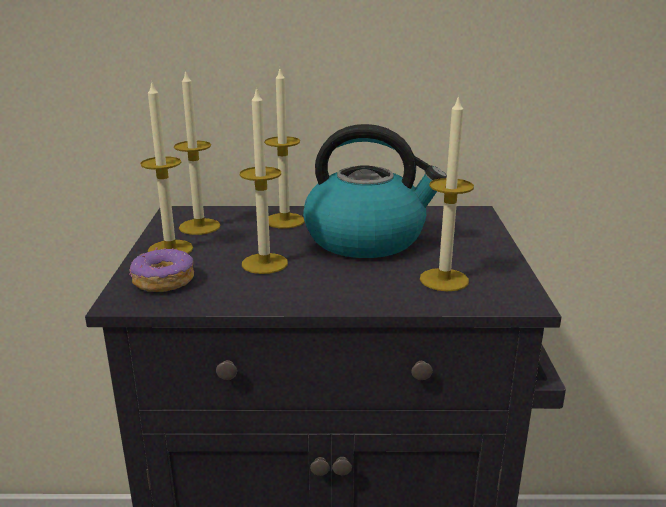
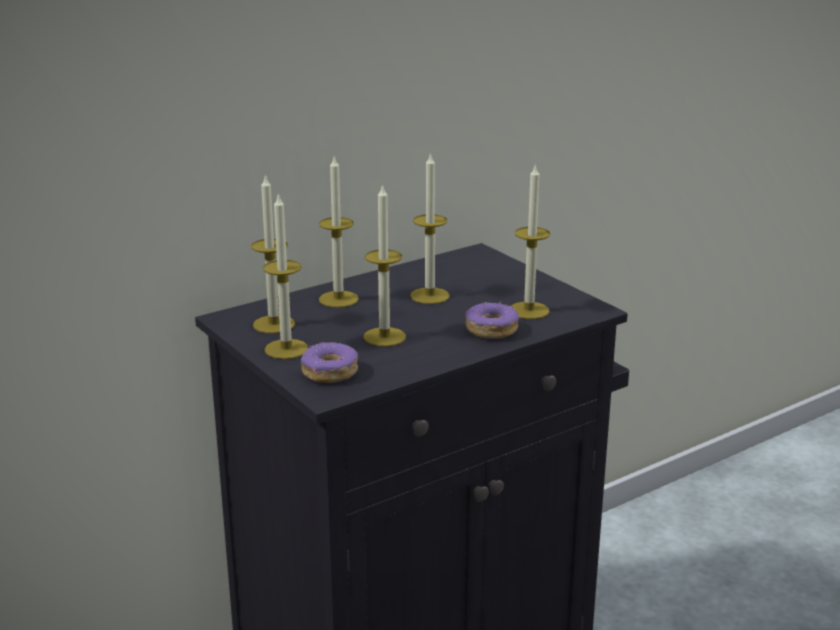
camera: 35 degrees left, 0 degrees up
(367, 238) = (429, 296): kettle -> candle
(374, 287) = (491, 330): none -> donut

